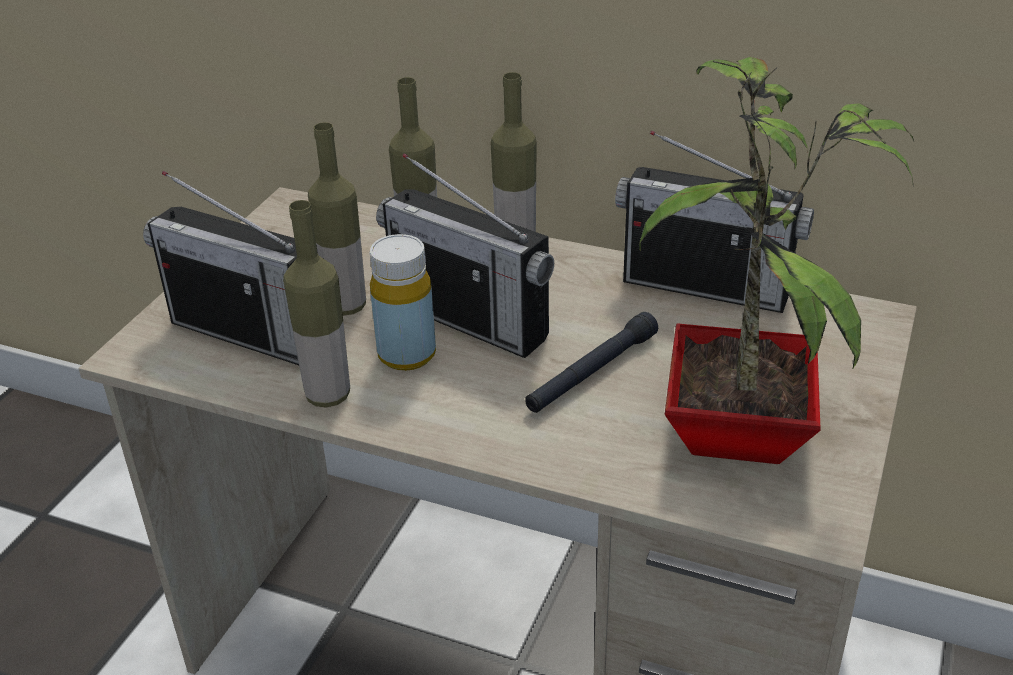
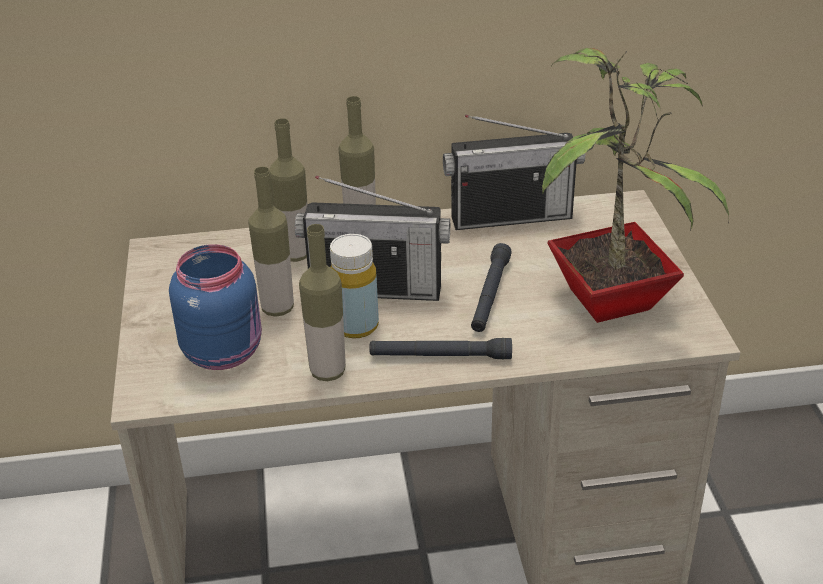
camera: 30 degrees left, 0 degrees up
(250, 334) = (224, 351): radio -> blue jar
(464, 425) = (440, 356): none -> black flashlight

